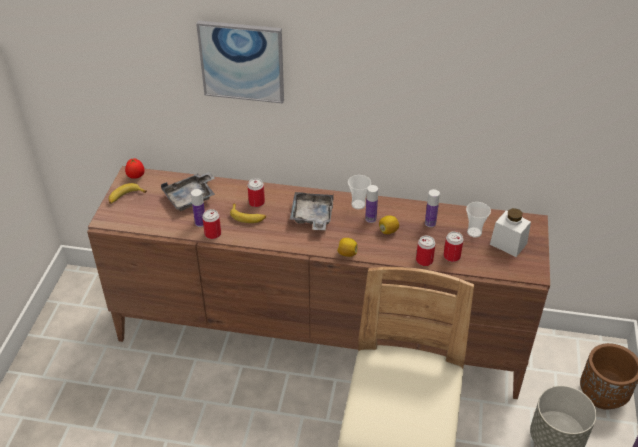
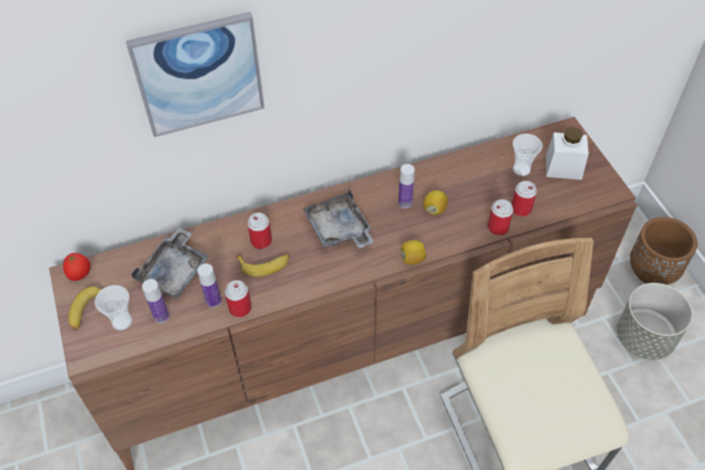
camera: 30 degrees left, 10 degrees up
(358, 204) = (378, 190): cup -> cup (122, 321)
(430, 223) = (470, 179): bottle -> bottle (161, 316)

